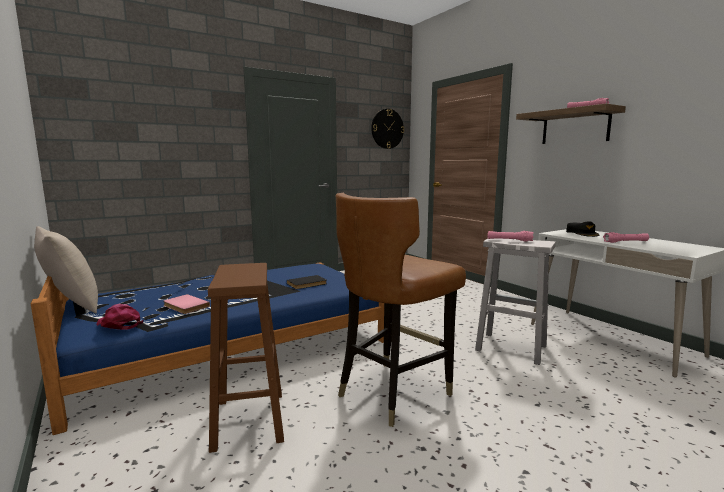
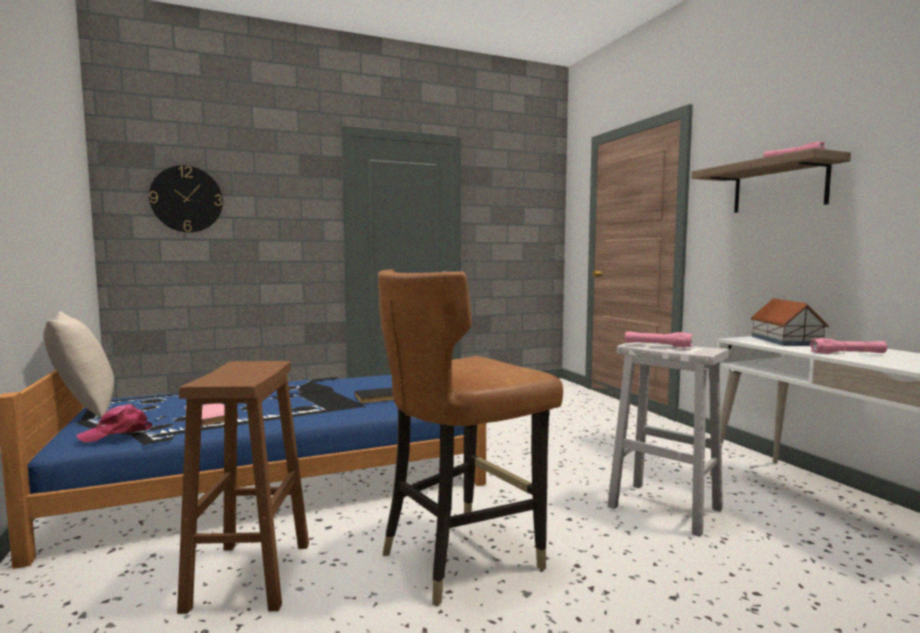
camera: 10 degrees right, 5 degrees down
(119, 324) = (117, 433): pink cap -> pink cap turned 75 degrees counterclockwise
(387, 129) = (532, 200): wall clock -> wall clock (187, 199)
(582, 233) = (786, 340): black cap -> toy house

